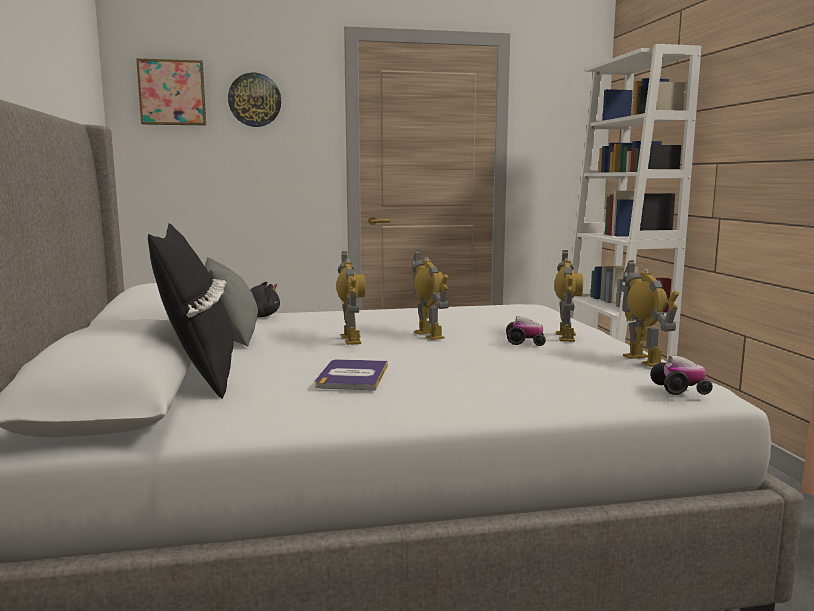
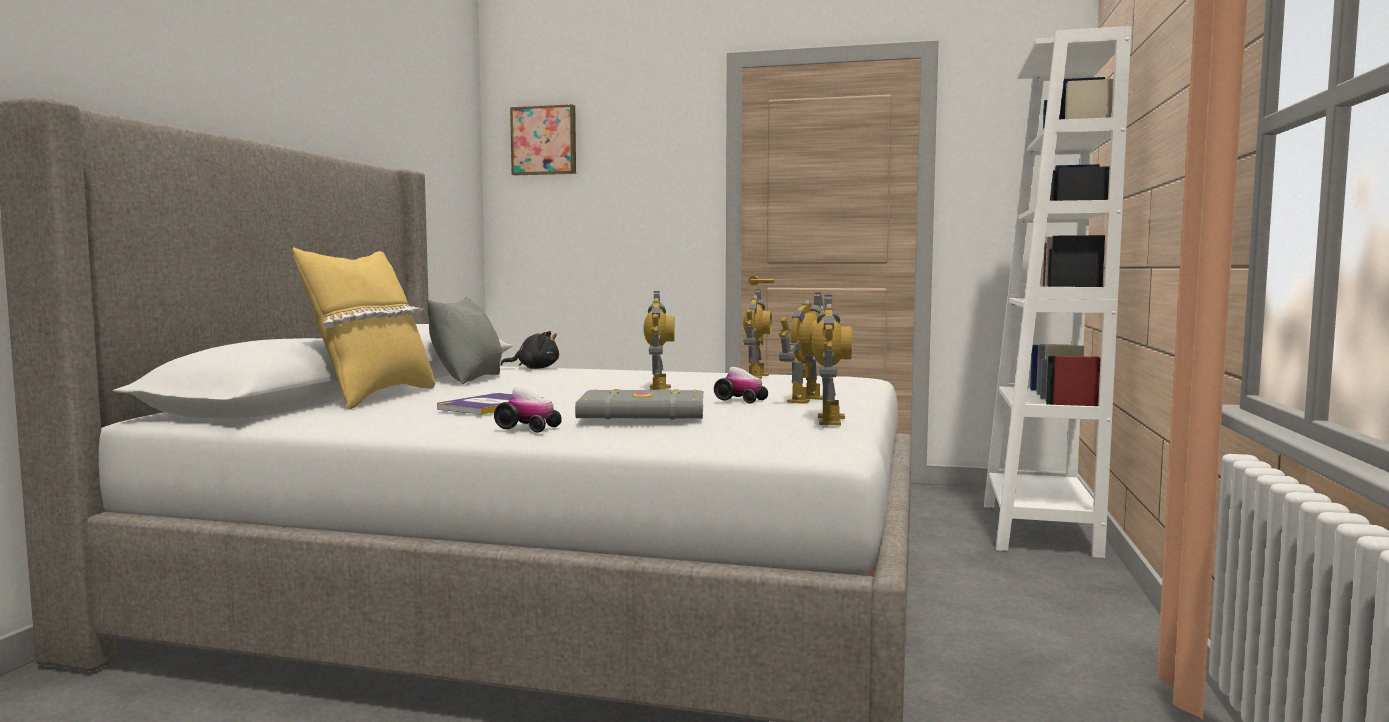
camera: 25 degrees right, 5 degrees down
(199, 376) = (372, 397): black pillow -> yellow pillow
(254, 100) = (626, 143): wall clock -> none
(351, 339) = (569, 386): toy robot -> toy robot (756, 376)
(517, 372) = (643, 413): none -> grey book
(680, 390) = (781, 439): toy car -> toy car (528, 428)

